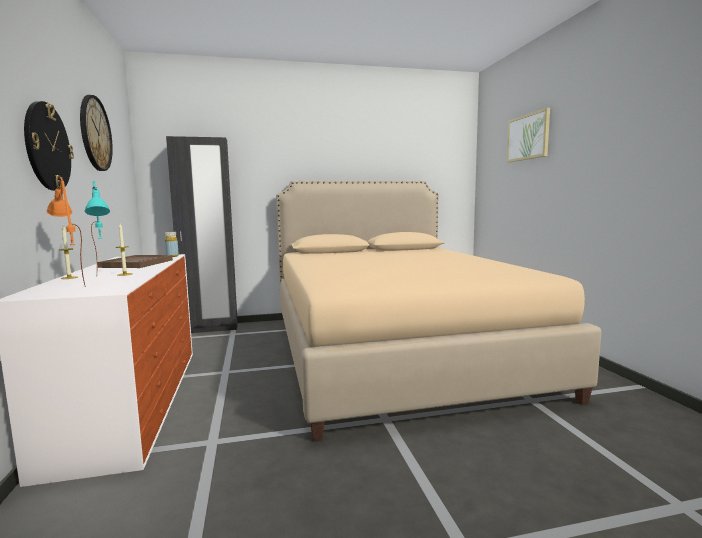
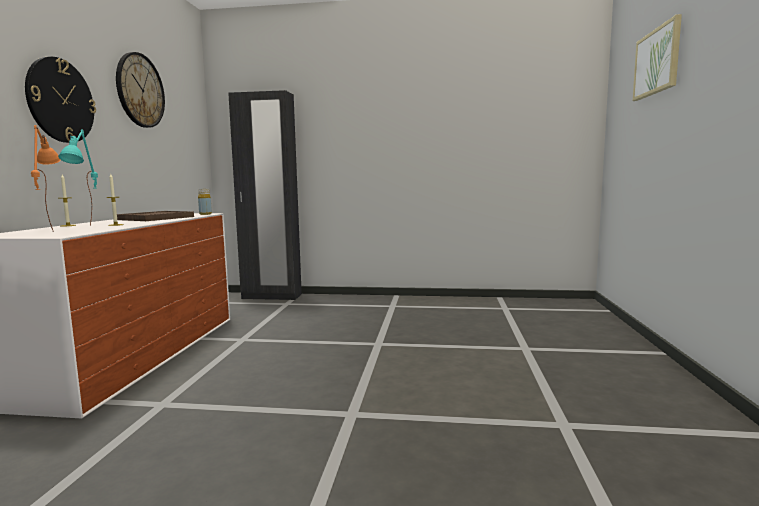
camera: 20 degrees right, 0 degrees up
(394, 351) = (439, 340): beige bed -> none

